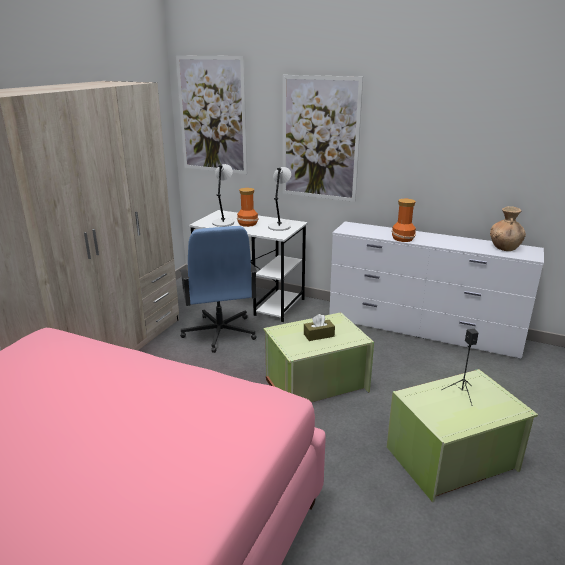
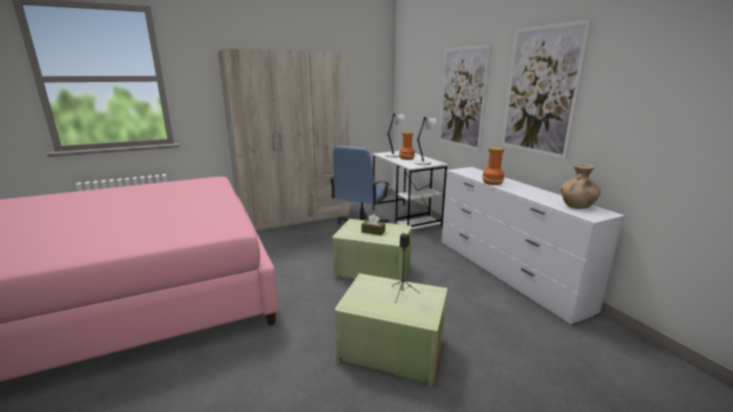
camera: 40 degrees right, 5 degrees down
(212, 115) = (410, 82): picture -> picture (540, 91)

